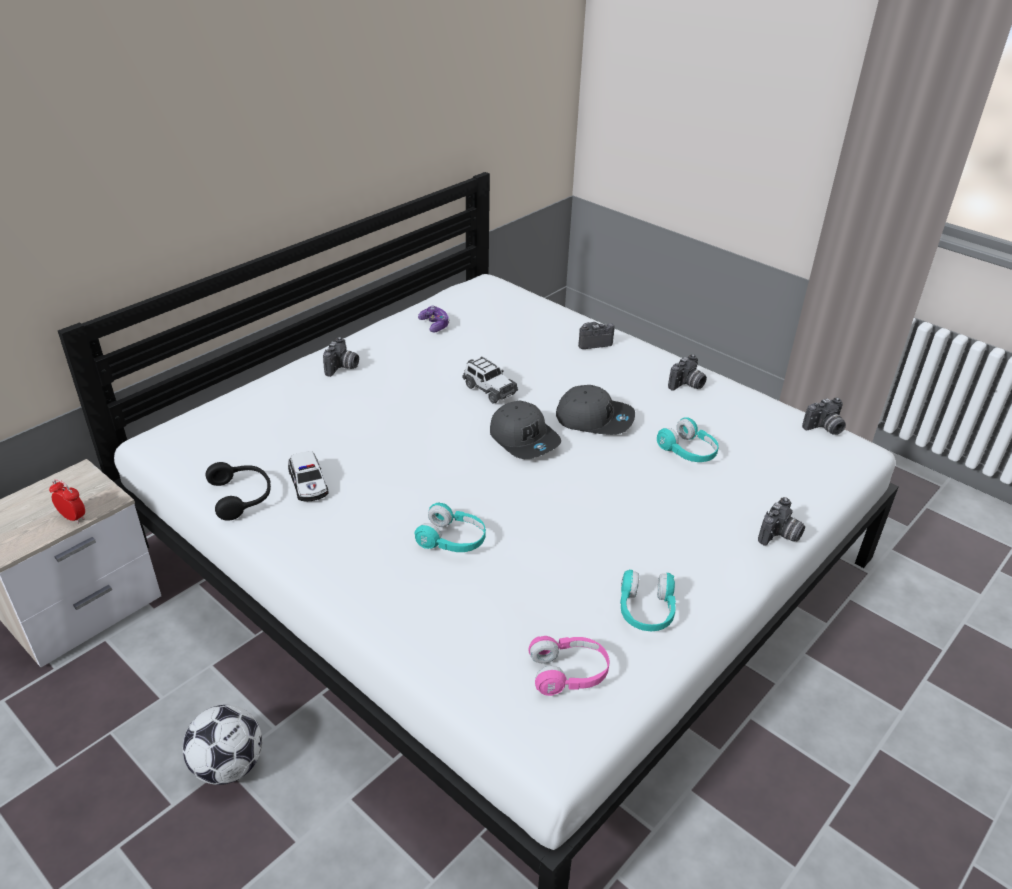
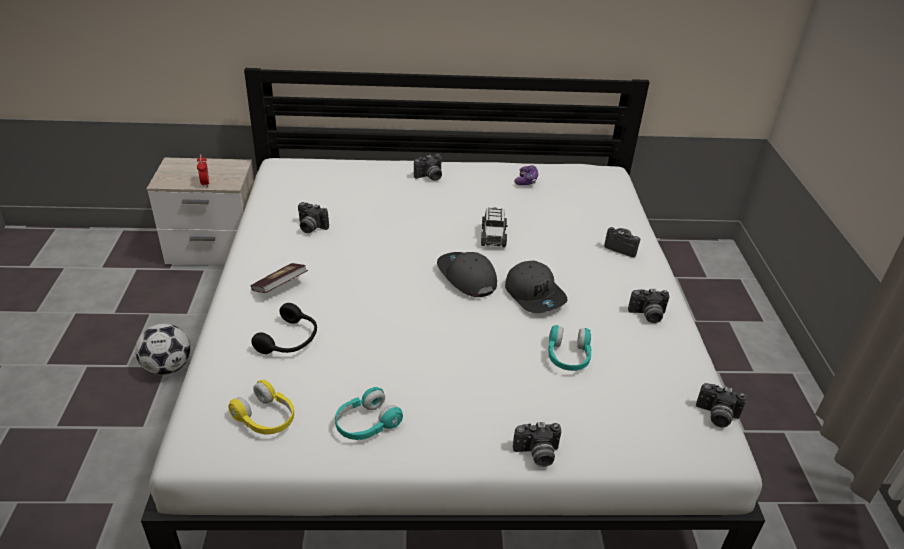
camera: 45 degrees right, 0 degrees up
(242, 496) = (272, 214): black headphones -> black headphones (290, 340)
(308, 484) = (310, 228): toy car -> camera
(377, 557) = (280, 287): none -> book
(452, 540) = (330, 304): turquoise headphones -> none
(524, 439) = (466, 277): grey cap -> grey cap turned 135 degrees clockwise
(569, 673) = (265, 418): pink headphones -> yellow headphones

